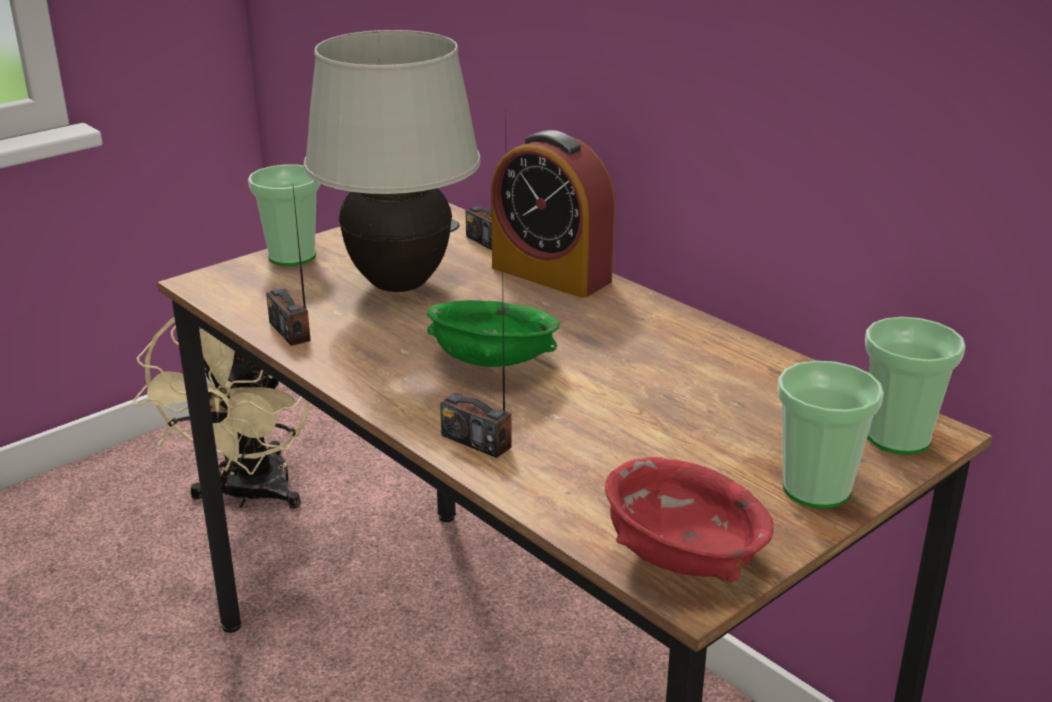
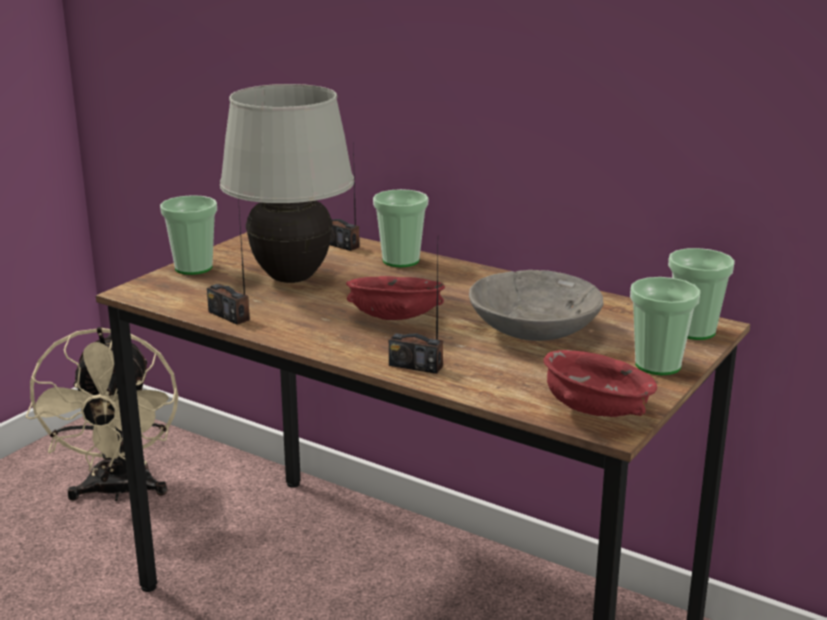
camera: 15 degrees left, 5 degrees down
(493, 363) = (396, 319): green bowl -> red bowl
(551, 274) = (401, 261): alarm clock -> cup
(667, 406) = (534, 331): none -> grey bowl

